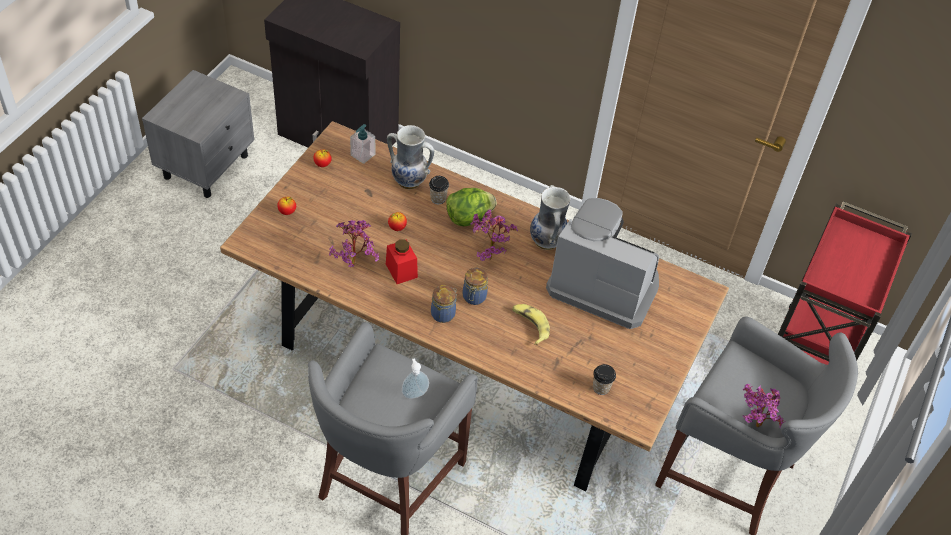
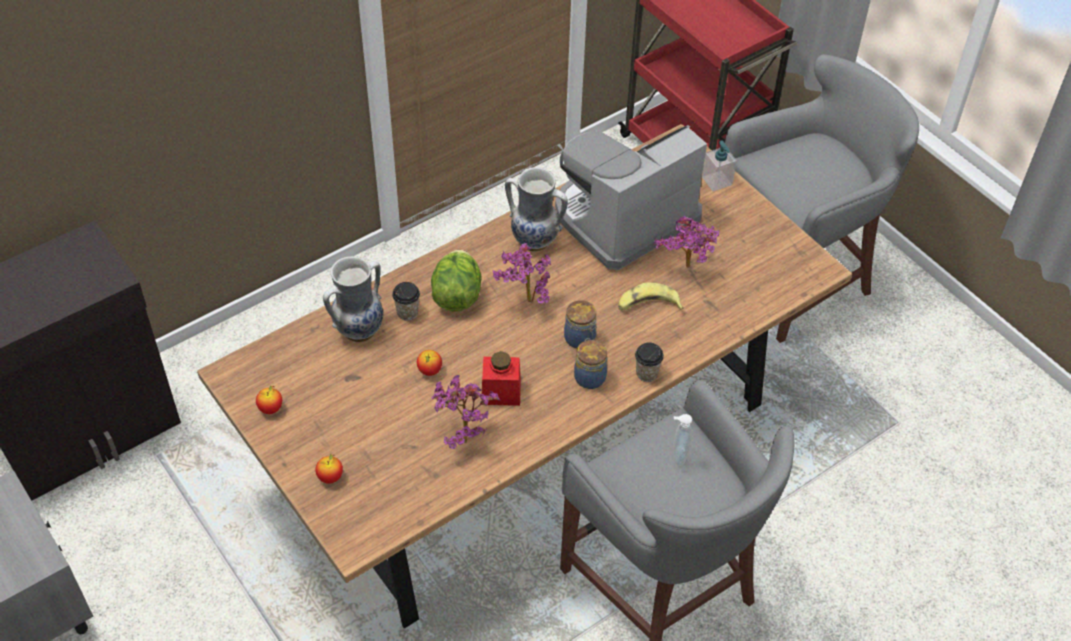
camera: 60 degrees left, 0 degrees up
(362, 155) = (283, 360): soap dispenser -> soap dispenser (717, 181)
(601, 388) = (761, 280): cup -> cup (647, 373)
(753, 427) = (850, 190): potted plant -> potted plant (687, 270)

